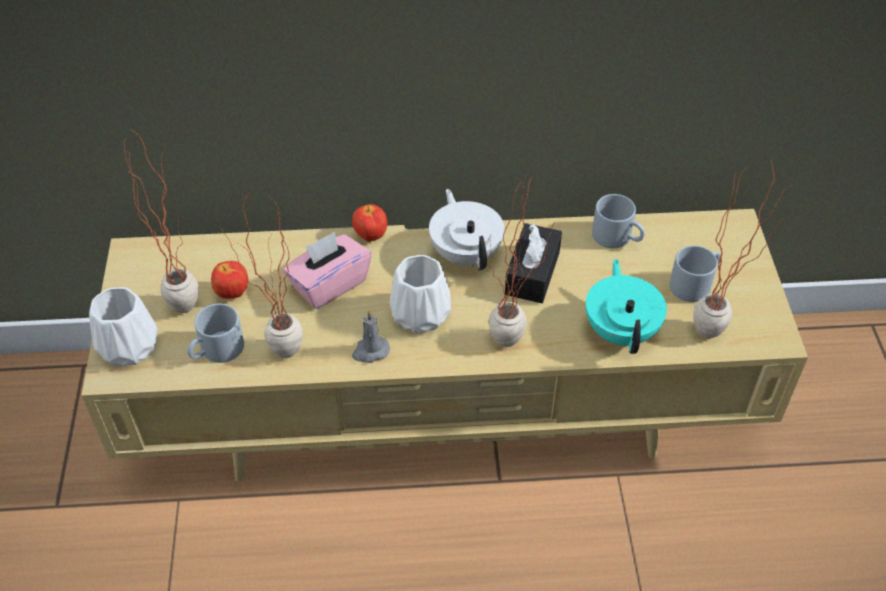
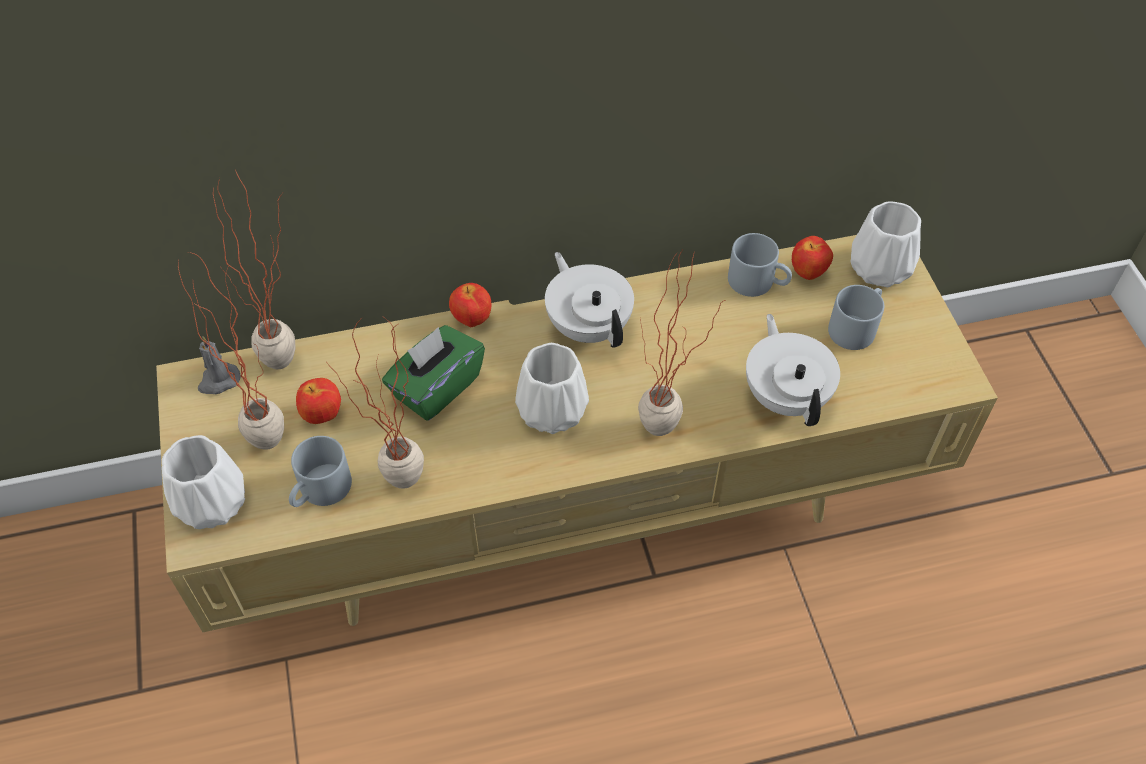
camera: 10 degrees left, 5 degrees up
(329, 284) = (436, 387): pink tissue box -> green tissue box
(370, 351) = (503, 464): grey candle -> grey candle (218, 381)
(532, 273) = (670, 340): black tissue box -> none
(621, 330) = (786, 396): turquoise teapot -> white teapot
(662, 235) = (808, 273): none -> apple
(719, 334) = (895, 385): potted plant -> potted plant (293, 363)
(724, 238) = (878, 267): none -> white vase

